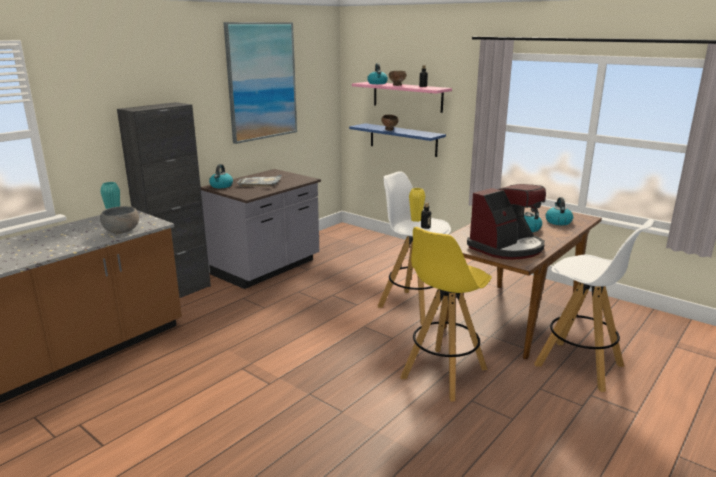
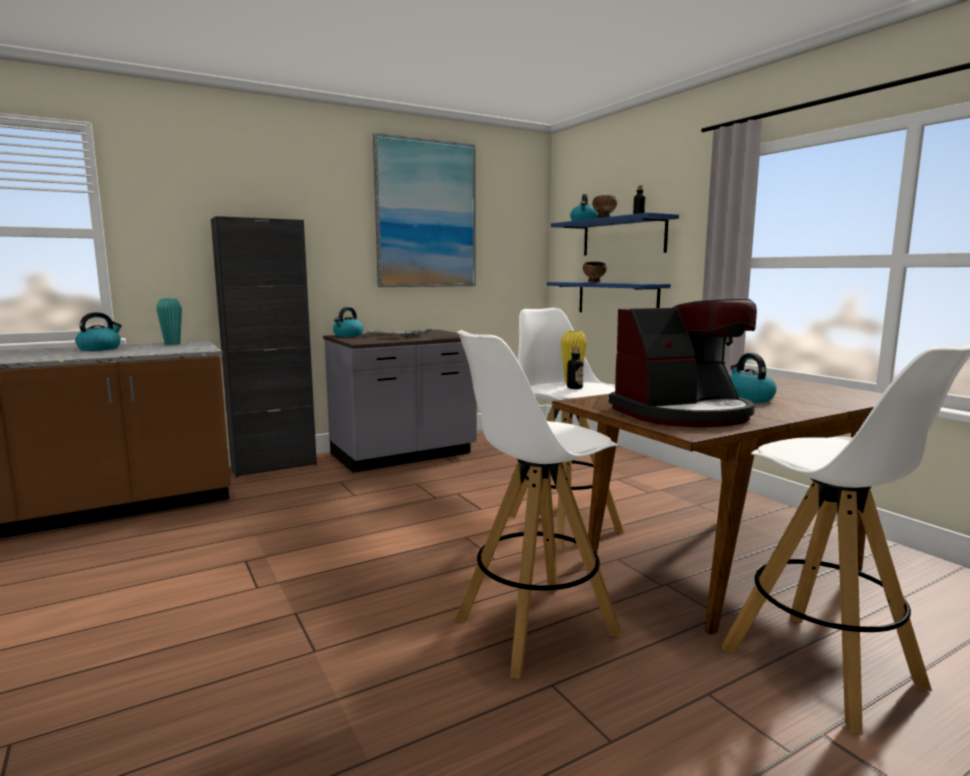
camera: 20 degrees right, 10 degrees down
(122, 231) = (151, 351): grey bowl -> none
(407, 96) = (623, 237): pink shelf -> blue shelf
(443, 374) = (534, 627): yellow stool -> white stool
(558, 221) = (818, 396): kettle -> kettle (100, 349)

